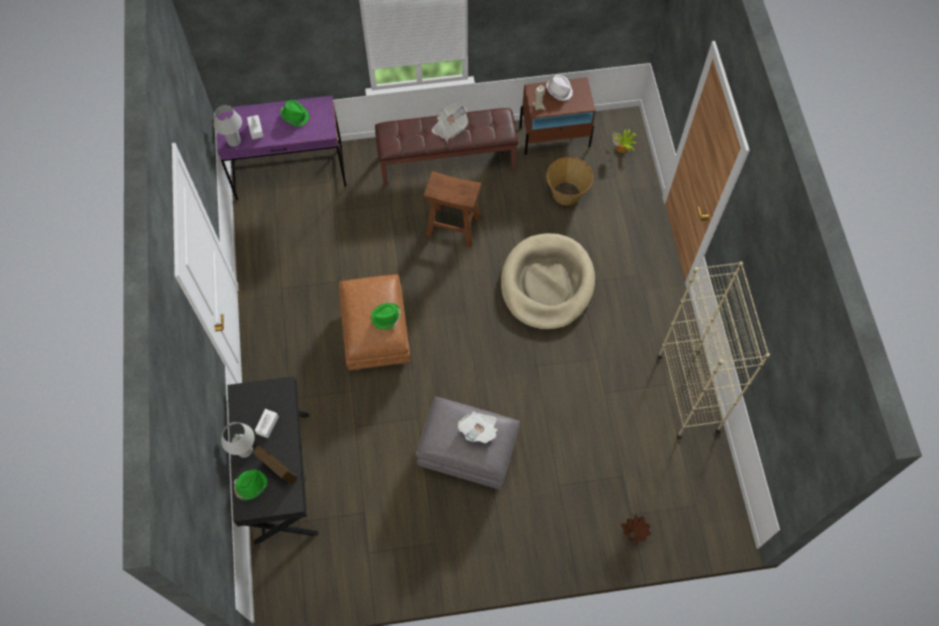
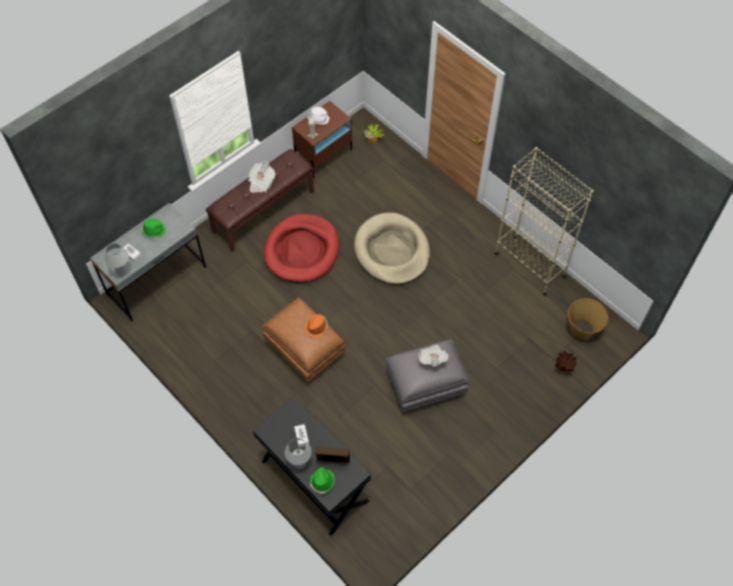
camera: 35 degrees left, 5 degrees down
(290, 172) = (157, 281): purple desk -> grey desk
(386, 317) = (316, 327): green hat -> orange hat
(454, 226) = (302, 250): brown stool -> red dog bed
(566, 194) = (360, 187): basket -> basket (582, 329)

